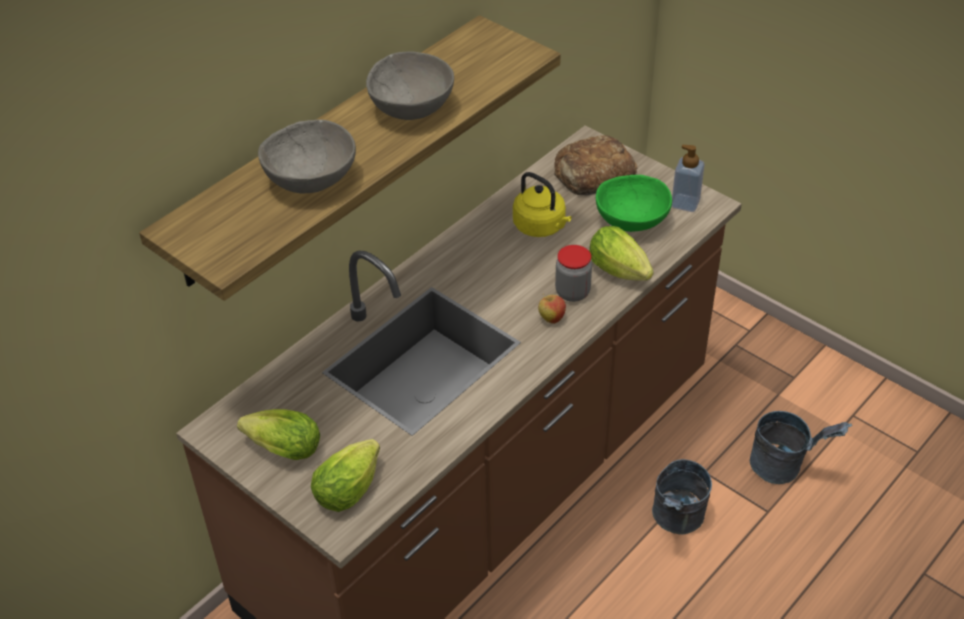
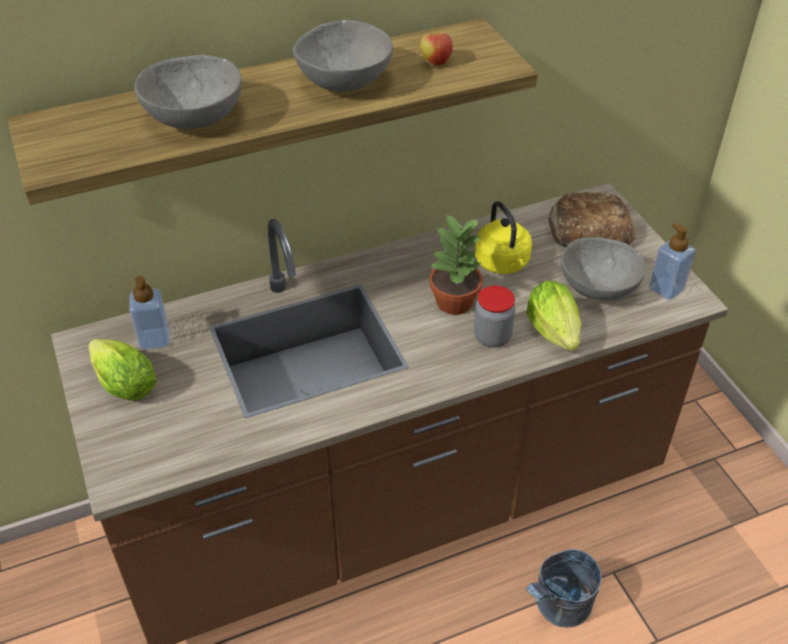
camera: 25 degrees right, 0 degrees up
(280, 401) = (154, 339): none -> soap dispenser
(351, 487) = (155, 445): lettuce -> none
(523, 274) = (455, 302): none -> potted plant
(551, 318) = (454, 355): apple -> apple (435, 63)
(630, 221) = (597, 288): green bowl -> grey bowl
(785, 467) = (700, 603): grey bucket -> none

